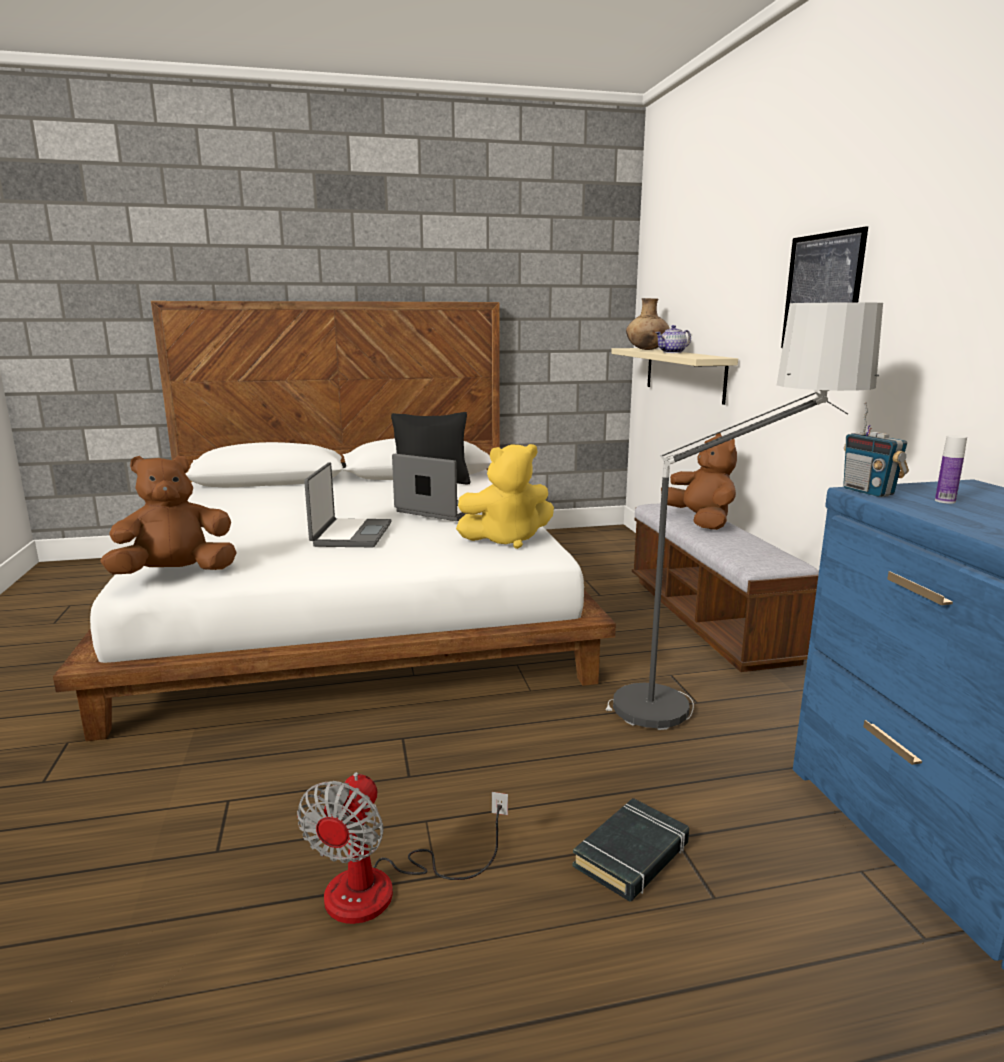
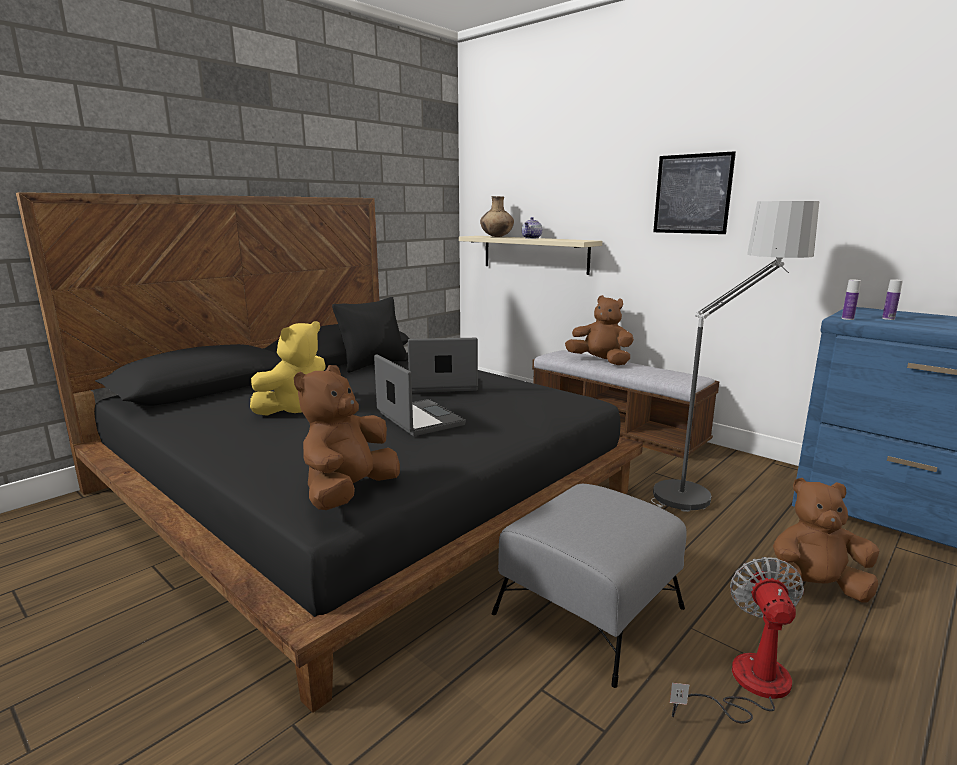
camera: 35 degrees left, 0 degrees up
(353, 605) = (359, 491): white bed -> black bed
(365, 766) = (590, 610): none -> grey ottoman
(385, 888) = (746, 685): fan -> fan turned 150 degrees counterclockwise
(507, 540) = (541, 397): yellow plush toy -> yellow plush toy (296, 409)
(632, 855) = (813, 589): black book -> brown plush toy
(868, 492) = (847, 319): radio -> bottle

